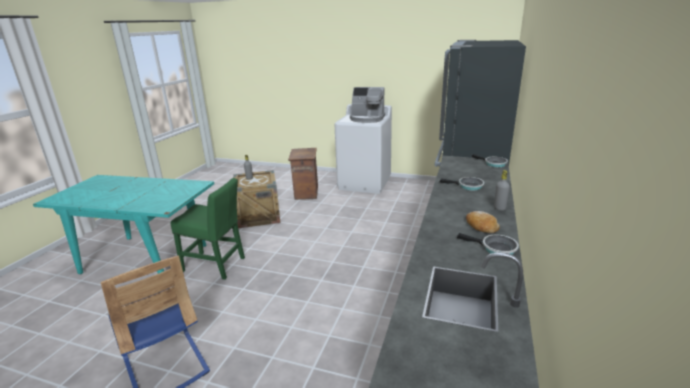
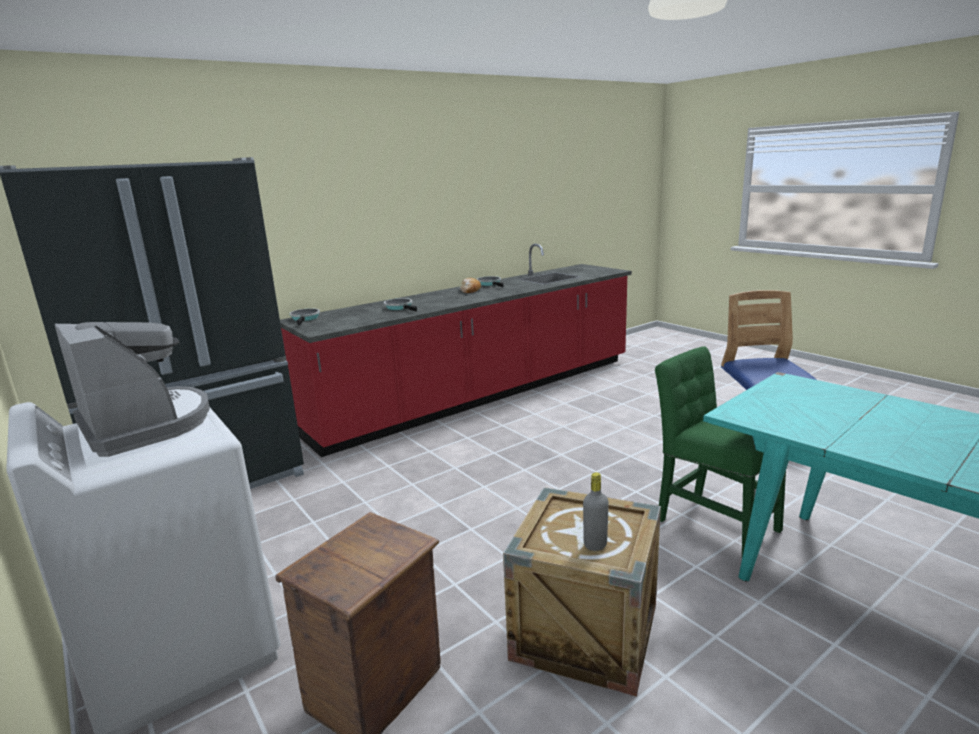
camera: 145 degrees left, 5 degrees down
(499, 208) = (427, 295): grey bottle -> none

